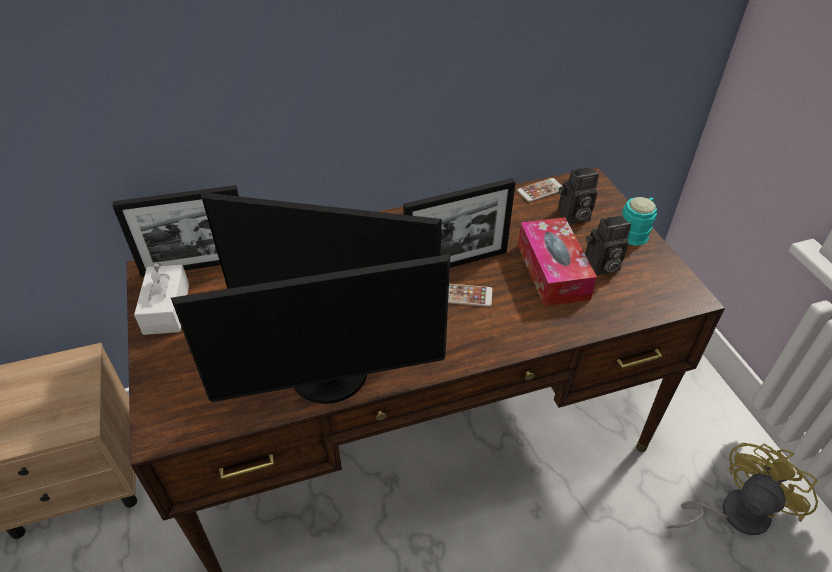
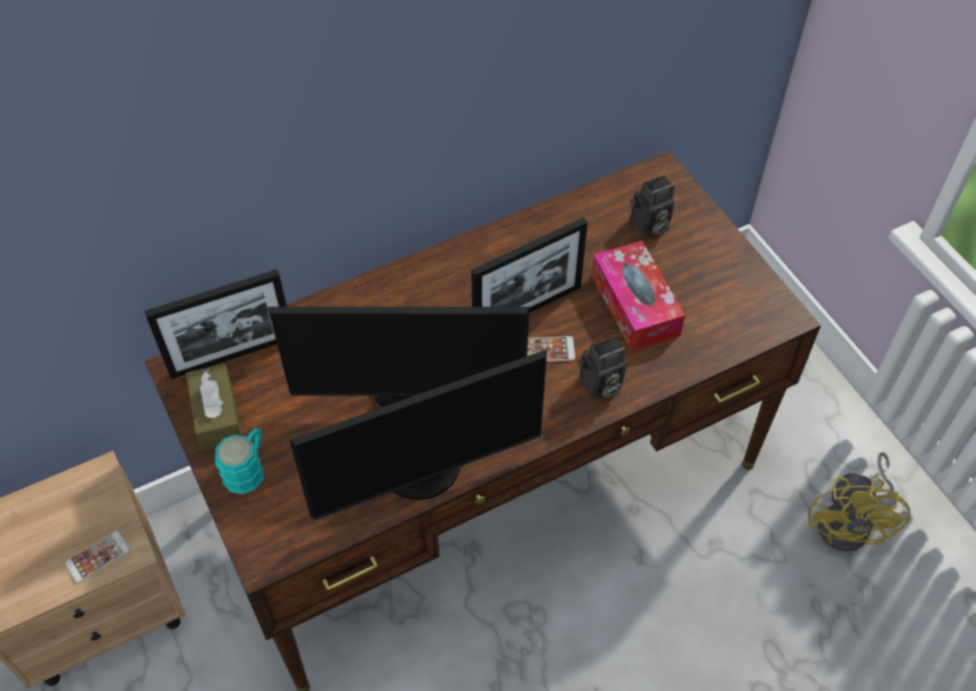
camera: 10 degrees left, 10 degrees up
(167, 309) = (217, 415): white tissue box -> brown tissue box
(540, 190) = (606, 194): phone -> phone (98, 557)
(601, 266) = (687, 291): camera -> camera (599, 386)
(635, 231) = (720, 239): turquoise mug -> turquoise mug (248, 469)
(733, 513) = (851, 524): yellow fan -> yellow fan turned 150 degrees clockwise

